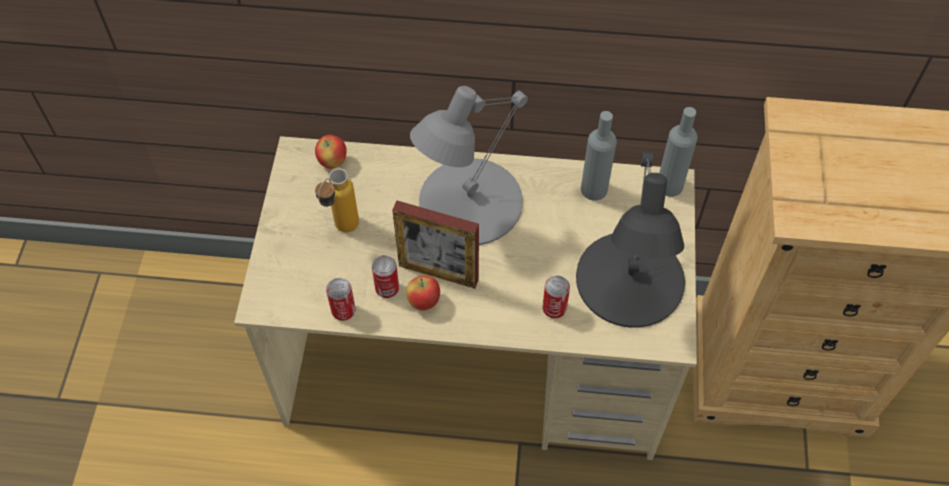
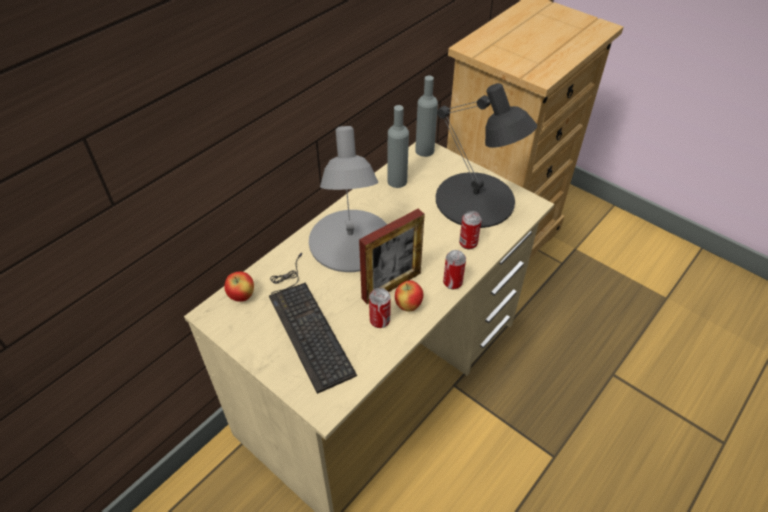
camera: 55 degrees left, 10 degrees down
(341, 231) = (306, 322): bottle -> keyboard
(343, 311) = (376, 356): can -> can (452, 282)

